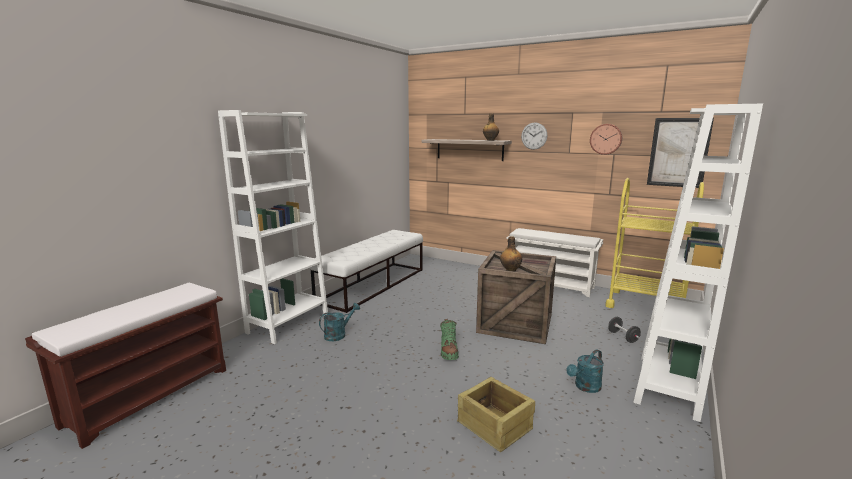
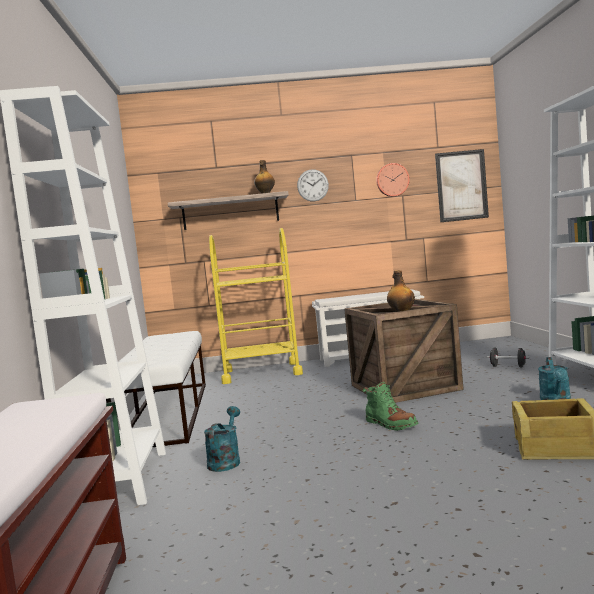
camera: 35 degrees left, 10 degrees down
(645, 305) = (477, 346): yellow cart -> yellow cart (261, 373)

